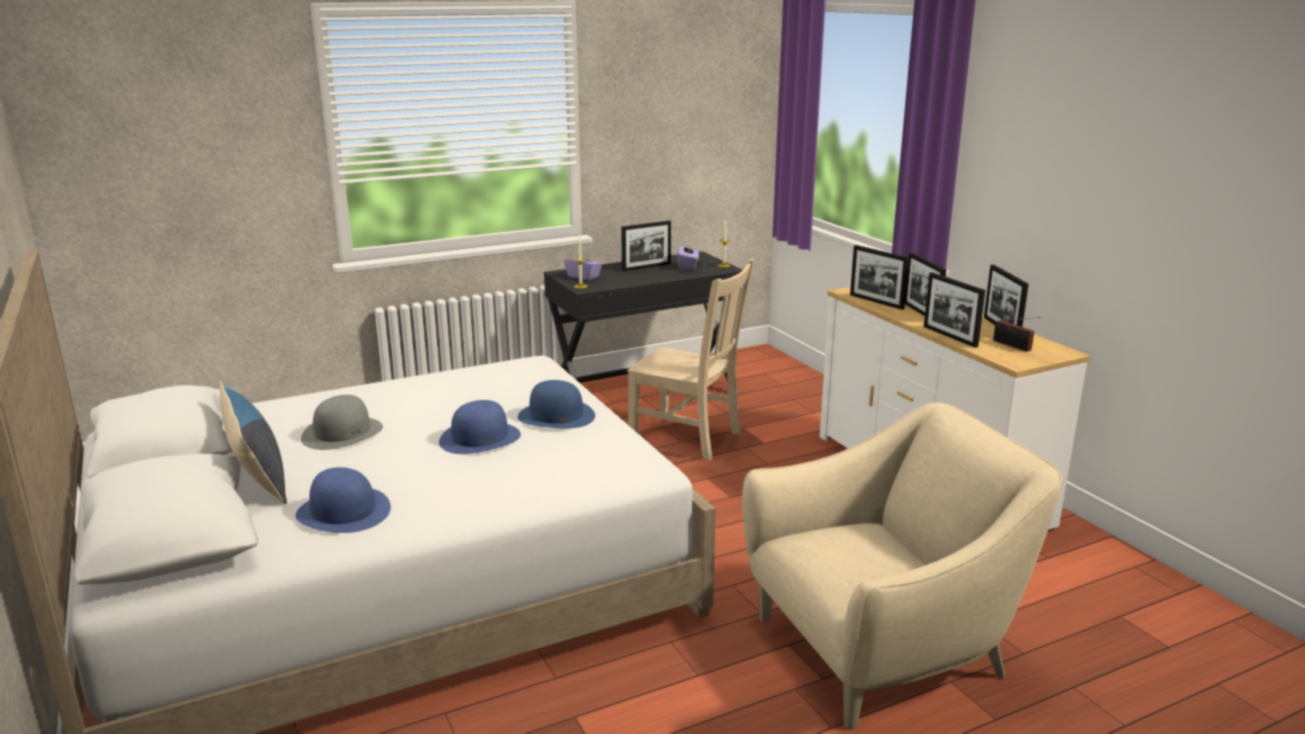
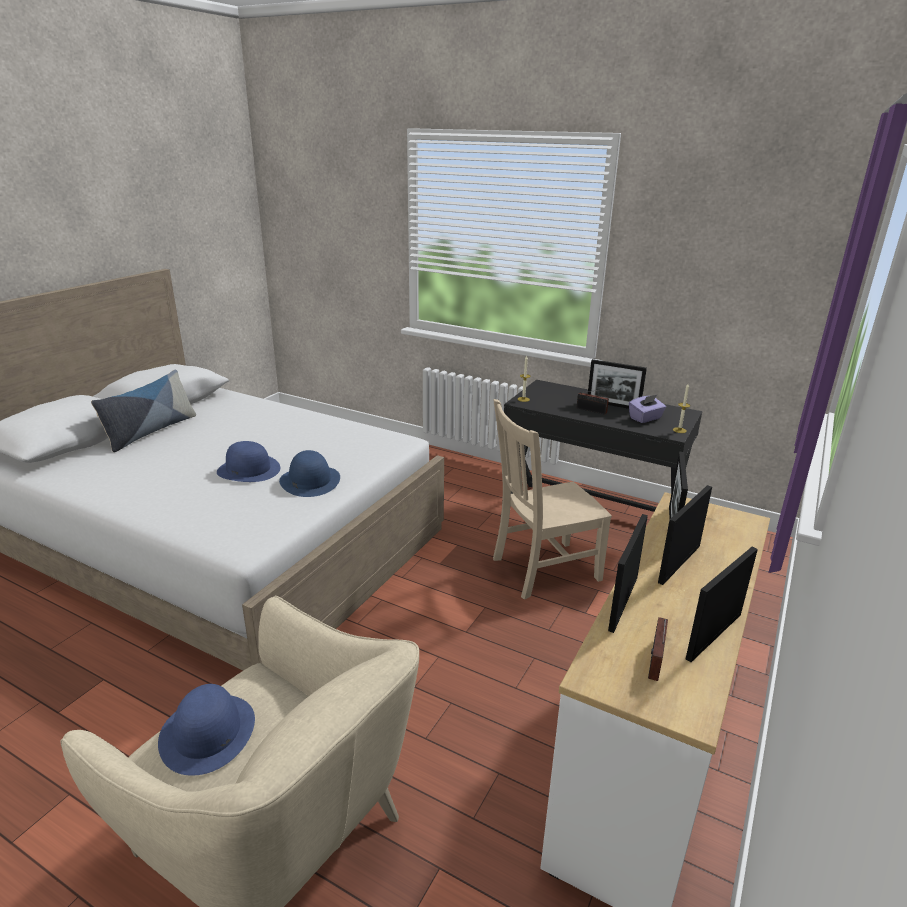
camera: 55 degrees right, 5 degrees up
(342, 433) = (224, 430): grey hat -> none
(344, 511) = (112, 470): blue hat -> blue hat (208, 733)
(583, 277) = (547, 393): purple tissue box -> none
(646, 275) = (593, 411): none -> radio
(688, 438) = (542, 569): beige chair -> beige chair turned 75 degrees clockwise

